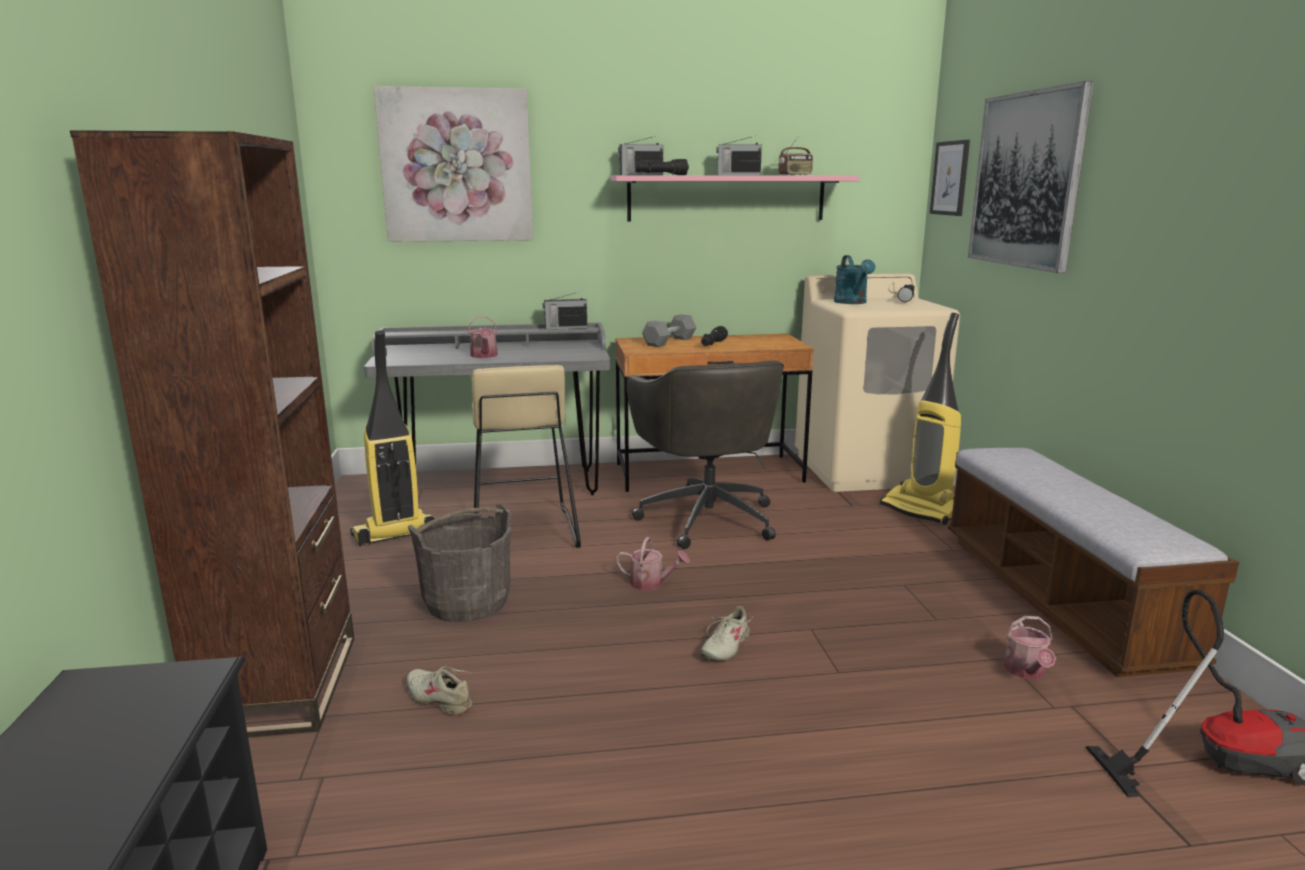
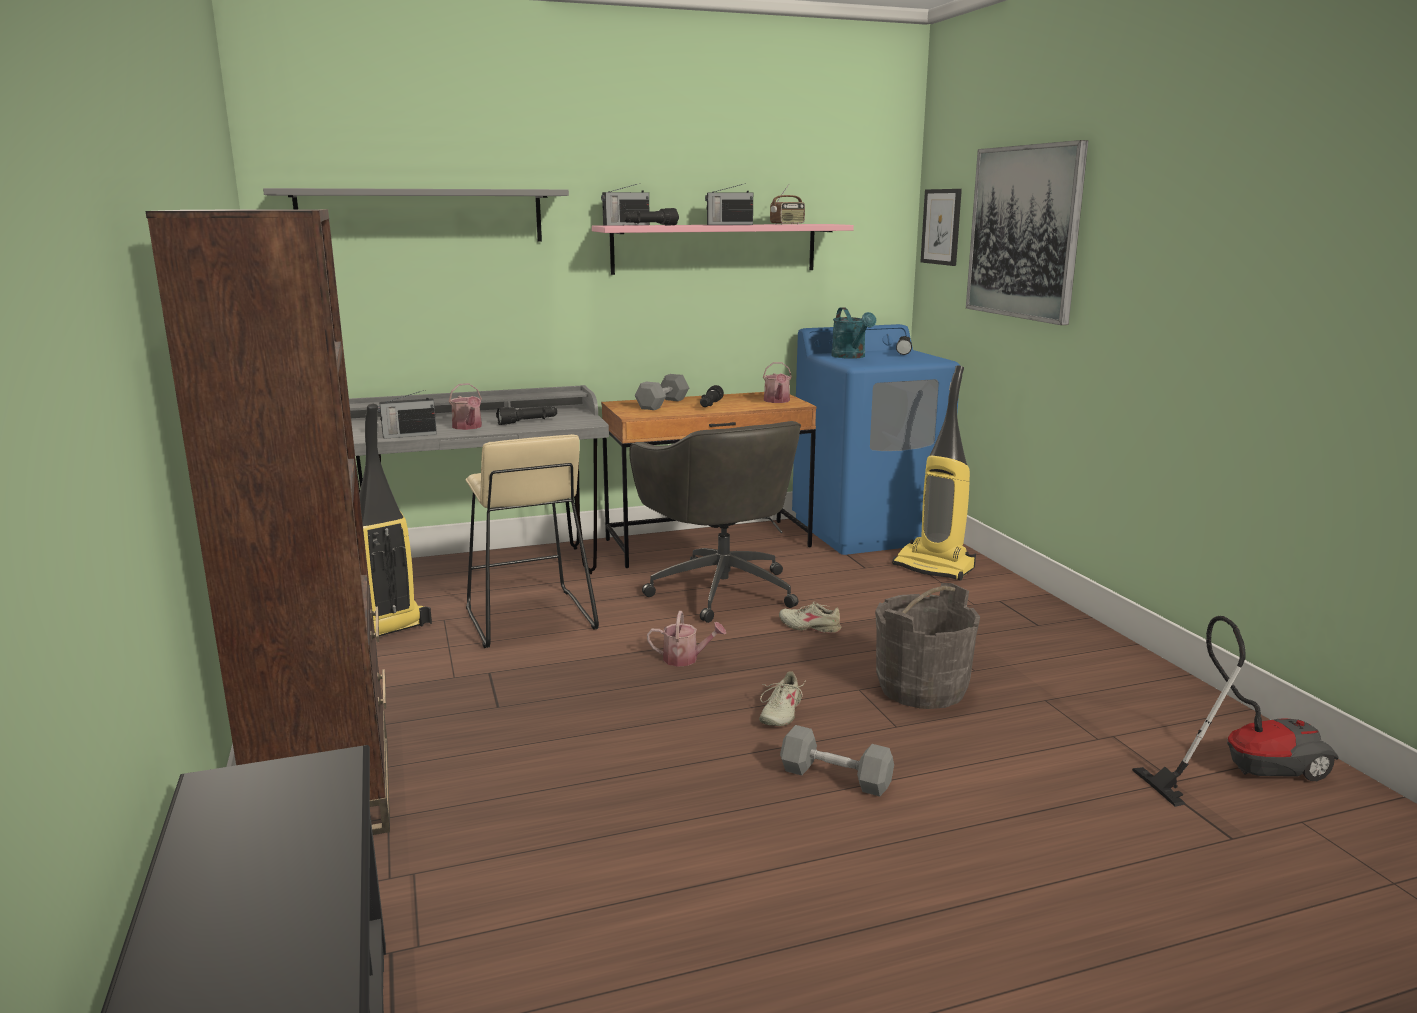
camera: 10 degrees left, 0 degrees up
(439, 699) = (506, 789): beige shoe -> beige shoe (810, 627)
(457, 166) = (421, 216): picture -> grey shelf
(467, 602) = (496, 693): grey bucket -> grey bucket (921, 688)
(539, 353) = (528, 422): none -> black flashlight
(565, 328) = (548, 393): radio -> radio (408, 435)
(760, 721) = (835, 777): none -> grey dumbbell
(865, 470) = (868, 530): beige washing machine -> blue washing machine
(1026, 672) = (1067, 710): watering can -> watering can (777, 401)
(1057, 597) = (1080, 641): bench -> none

